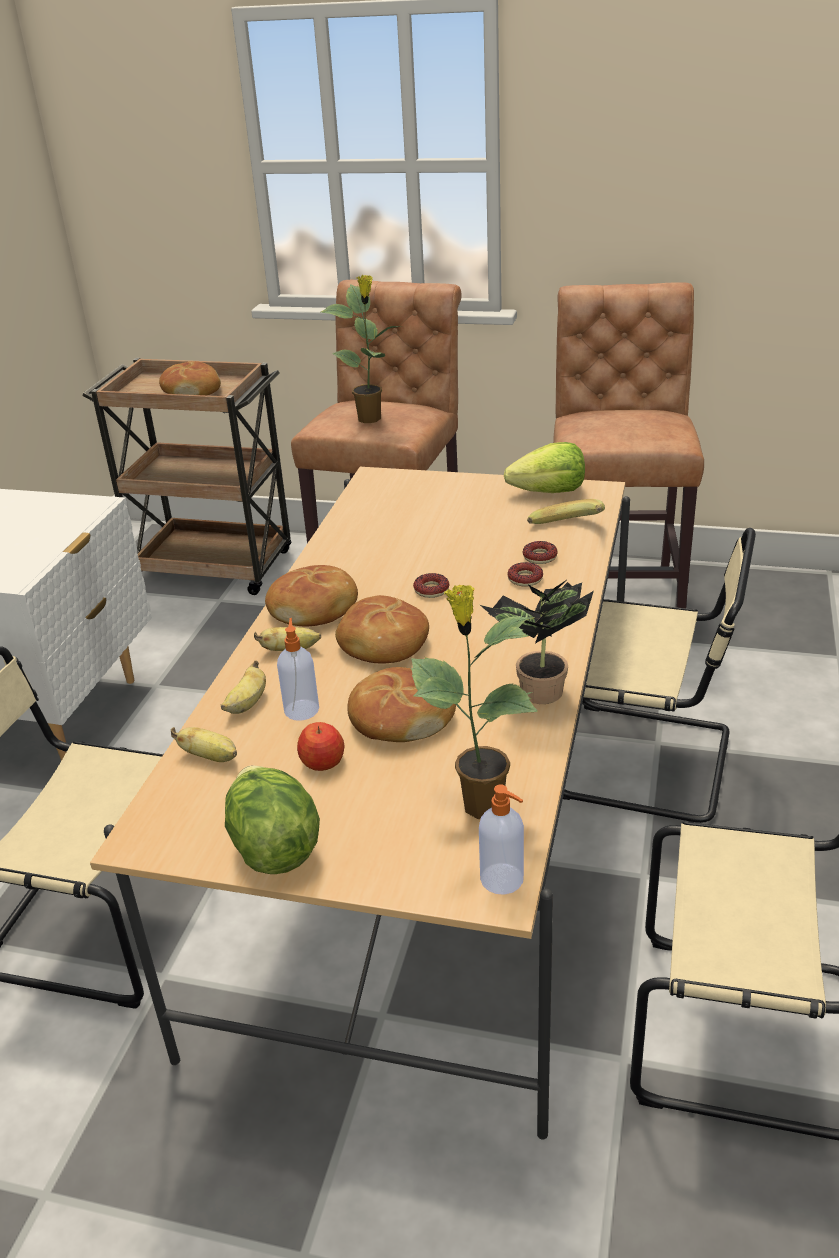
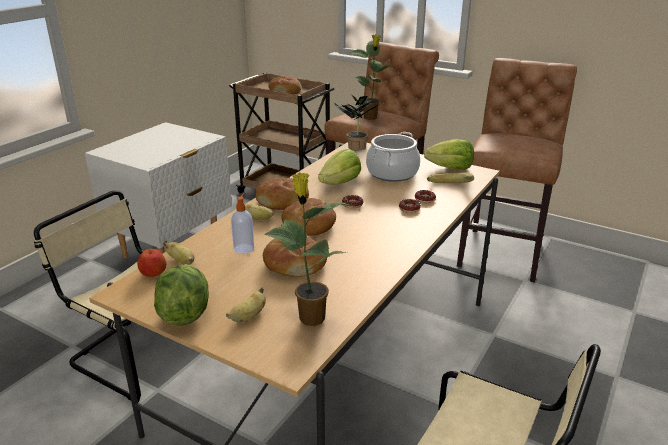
camera: 15 degrees right, 5 degrees down
(247, 704) = (217, 240): banana -> banana (248, 316)
(323, 762) = (238, 276): apple -> apple (153, 273)
(389, 554) = (340, 183): none -> lettuce
(463, 519) = (392, 173): none -> cooking pot
(503, 880) = (298, 360): soap dispenser -> none
(537, 694) = (379, 268): potted plant -> potted plant (354, 147)
(649, 762) = (483, 345): beige chair -> none

